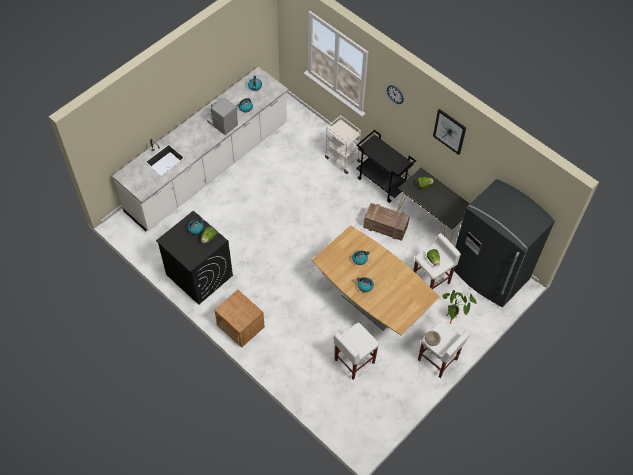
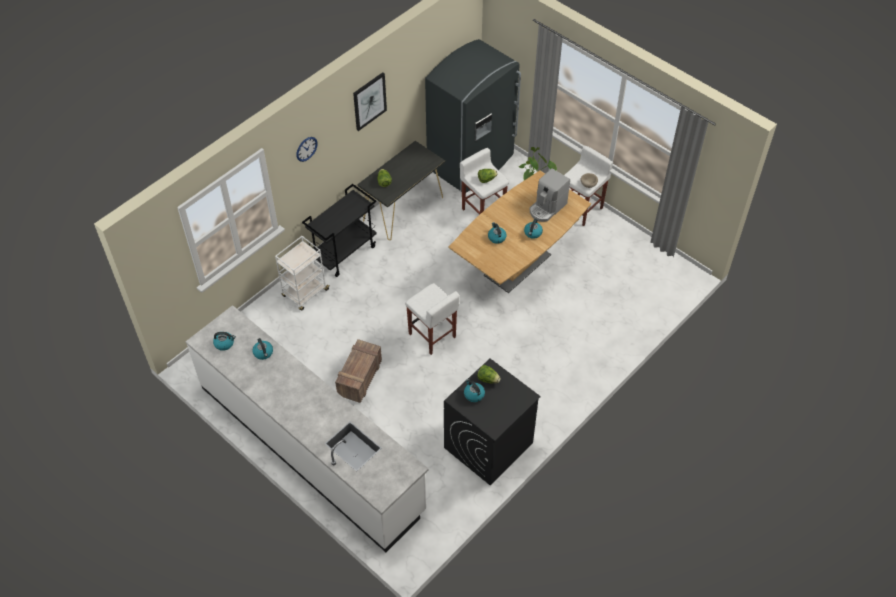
camera: 90 degrees left, 5 degrees down
(221, 122) = (288, 380): coffee machine -> coffee machine (547, 208)
(240, 327) = (560, 394): brown nightstand -> none
(354, 361) = (593, 281): white stool -> white stool (432, 336)
(386, 227) = (410, 250): crate -> crate (360, 377)

